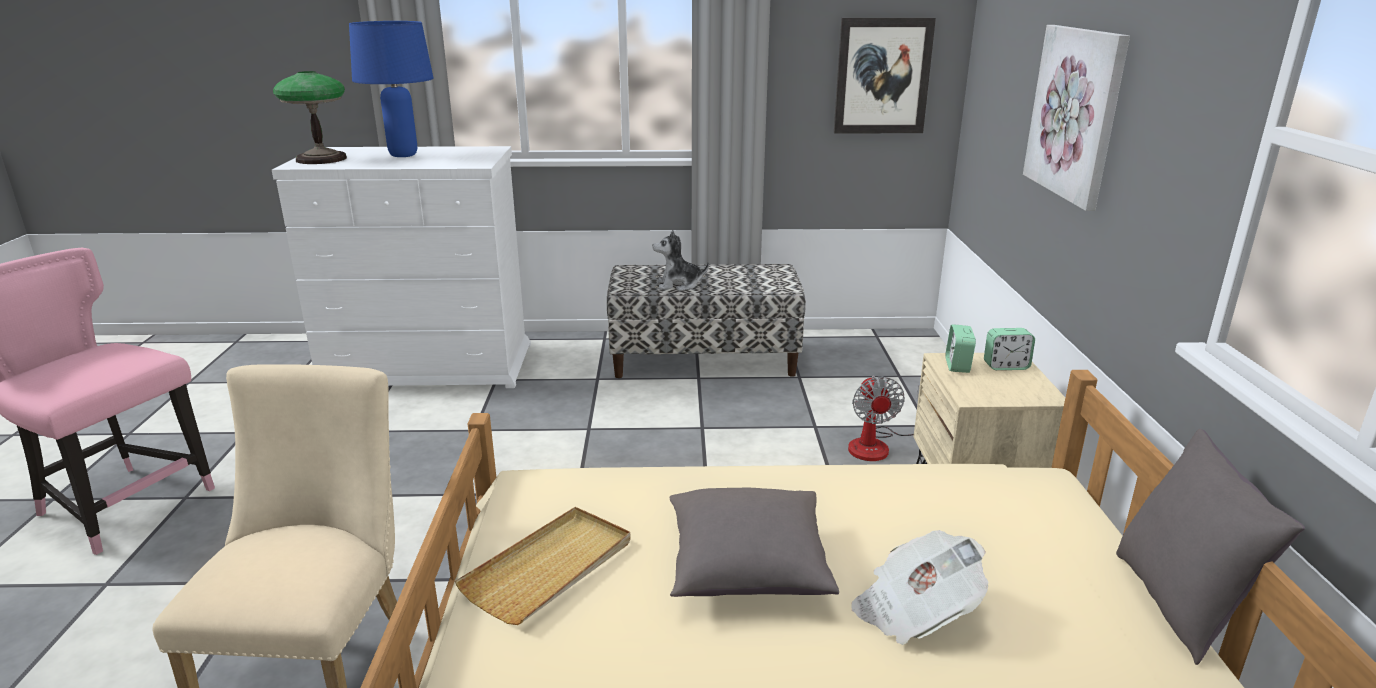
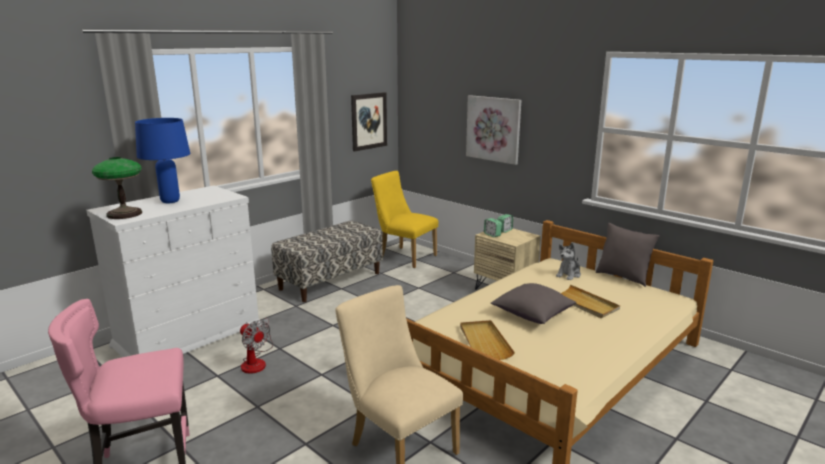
camera: 45 degrees left, 5 degrees down
(678, 285) = (323, 242): plush toy -> plush toy (568, 275)
(878, 445) = (449, 285): fan -> fan (256, 361)
(886, 363) = (404, 256): none -> yellow chair
(914, 611) = (584, 304): newspaper -> beige tray

